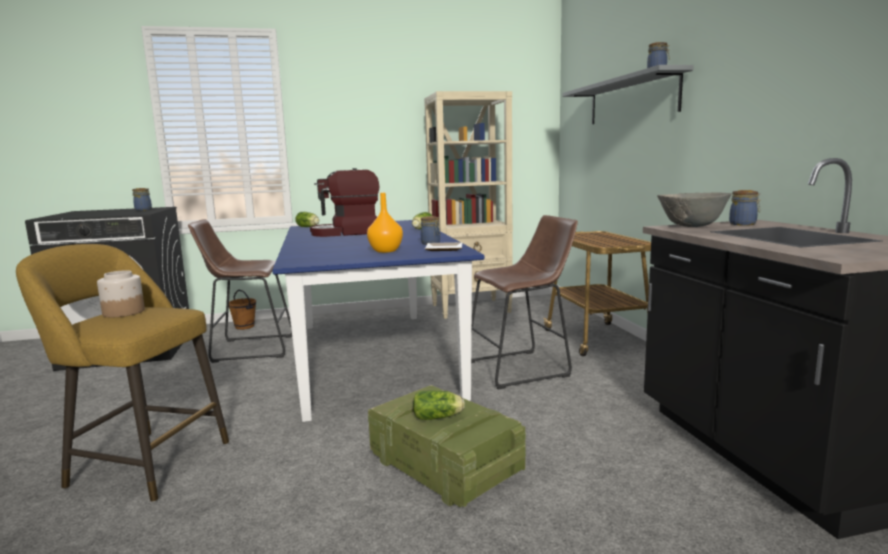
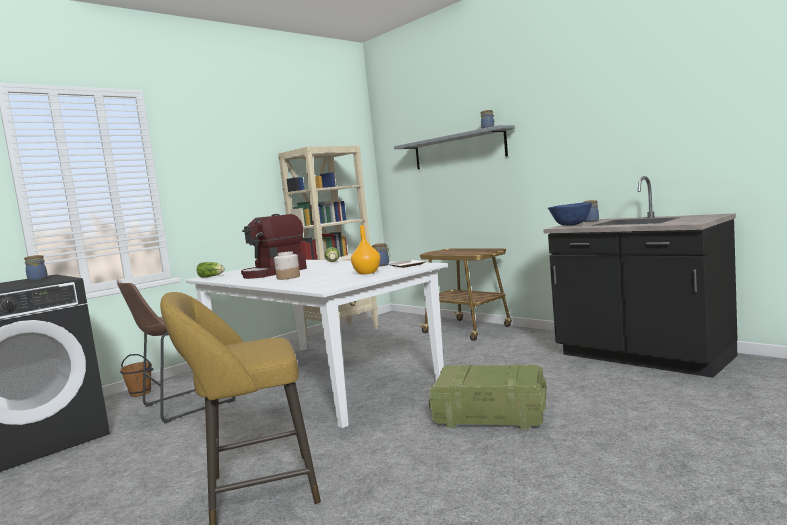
camera: 30 degrees left, 5 degrees down
(123, 312) = (229, 348): jar -> jar (288, 277)
(374, 357) = (320, 379): blue dining table -> white dining table
(439, 417) = (487, 376): lettuce -> none
(522, 368) = (447, 356): brown stool -> none
(692, 226) = (571, 225): grey bowl -> blue bowl

